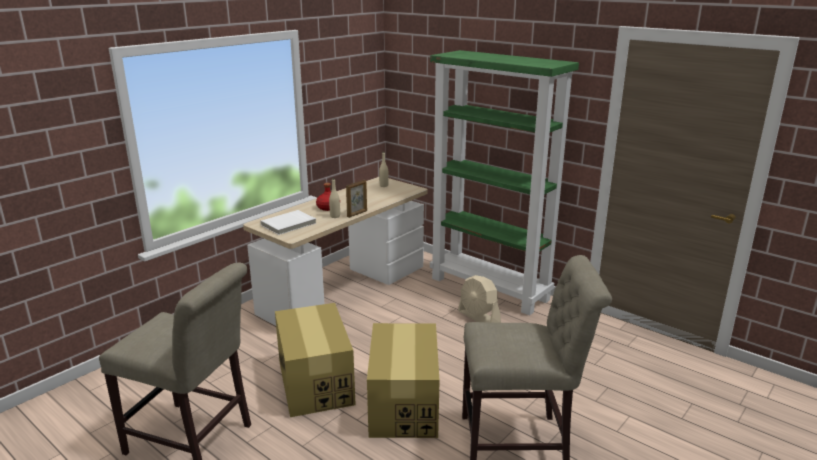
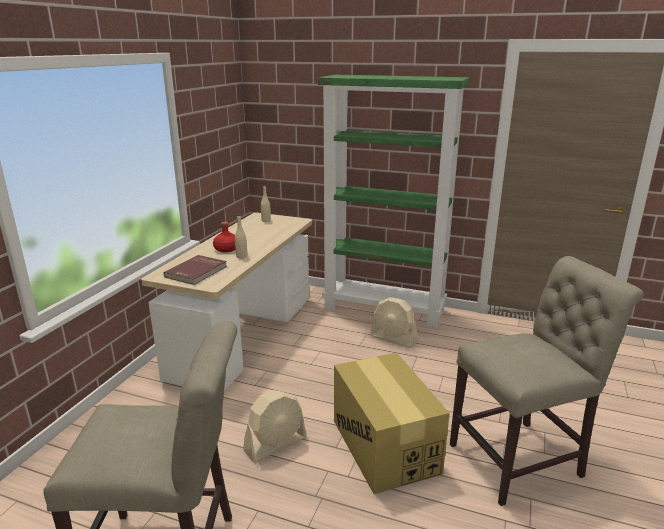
camera: 20 degrees left, 0 degrees up
(289, 224) = (197, 272): white book -> red book
(315, 382) = (275, 444): cardboard box -> beige fan
(357, 214) = (263, 251): picture frame -> none

